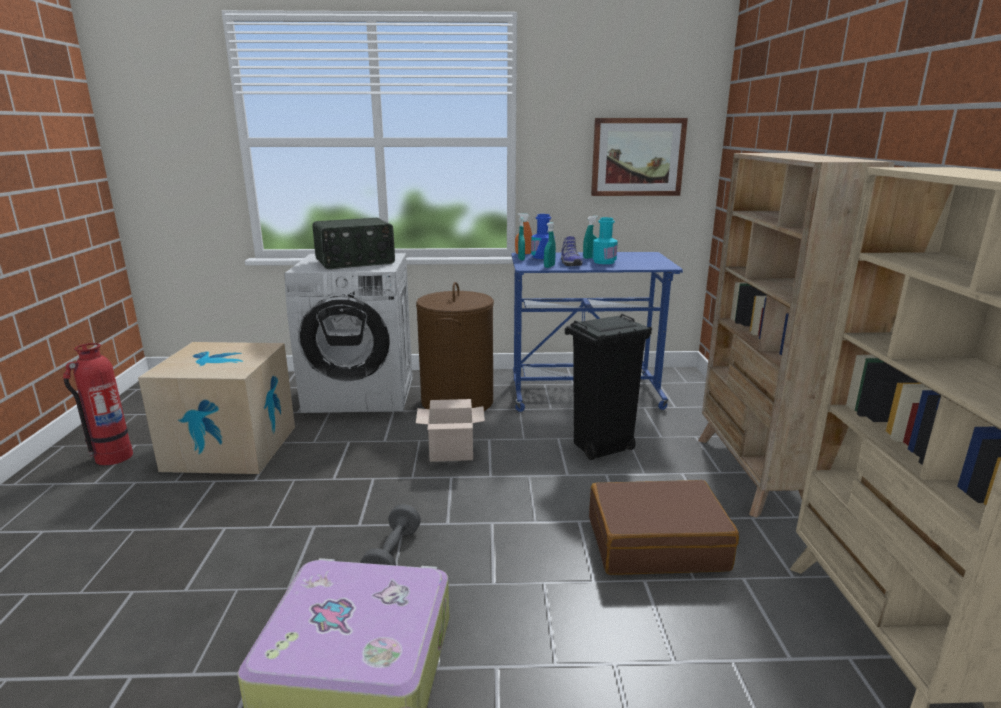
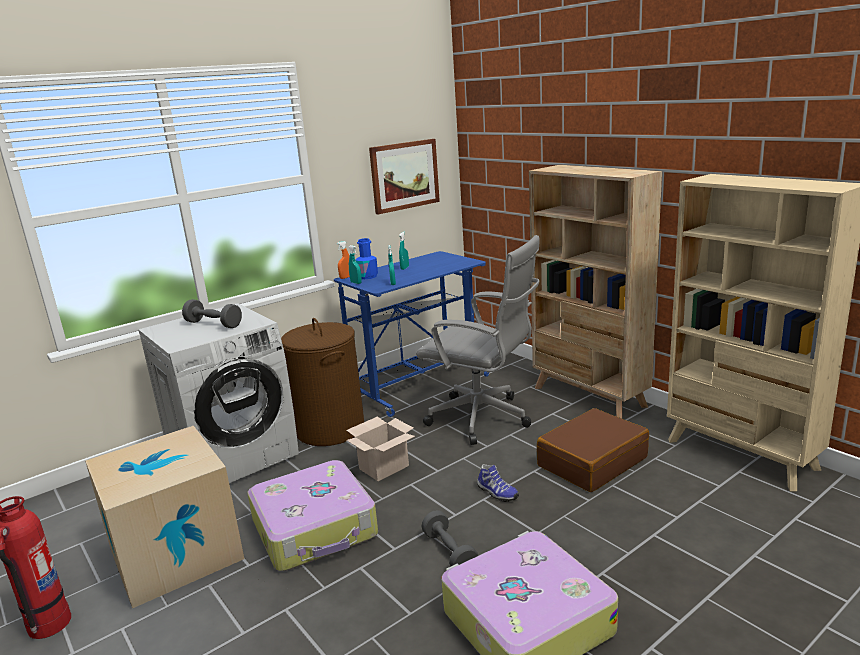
camera: 35 degrees left, 0 degrees up
(332, 476) = (315, 528): none -> suitcase
(355, 262) = (213, 324): radio -> grey dumbbell
(570, 263) = (401, 276): shoe -> shoe (496, 493)
(601, 448) = (484, 419): black trash can -> grey office chair
(604, 262) = (422, 269): turquoise bottle -> none

